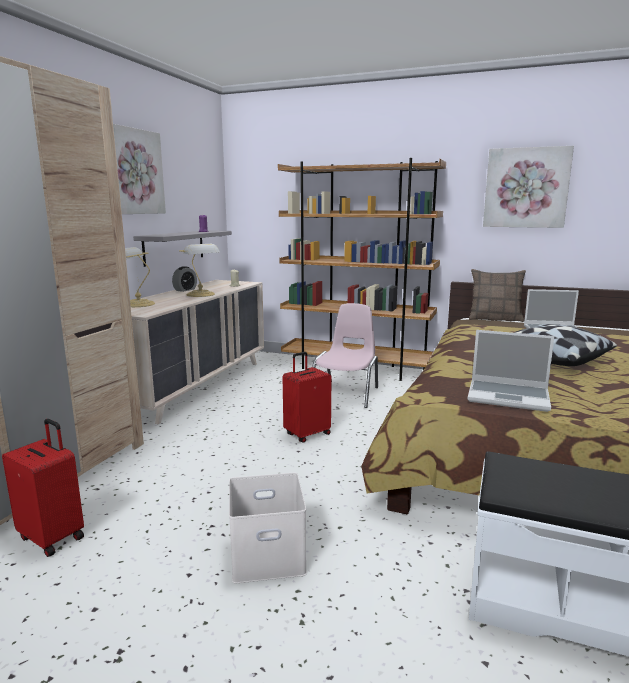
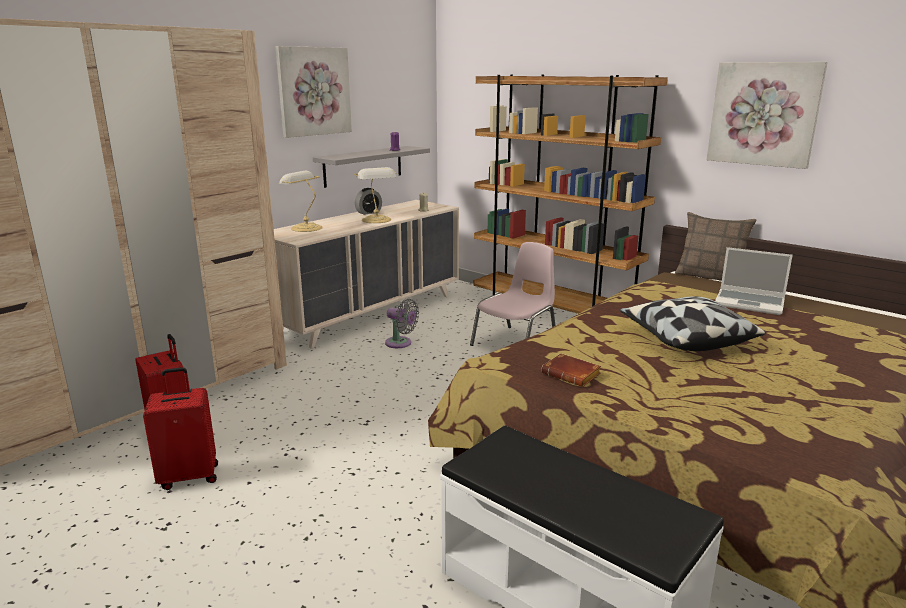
camera: 20 degrees right, 5 degrees up
(245, 408) = (400, 343): none -> grey fan
(269, 554) = (320, 481): white storage box -> none
(307, 434) = (439, 380): red suitcase -> red suitcase (189, 476)
(509, 396) = (572, 375): laptop -> brown book

